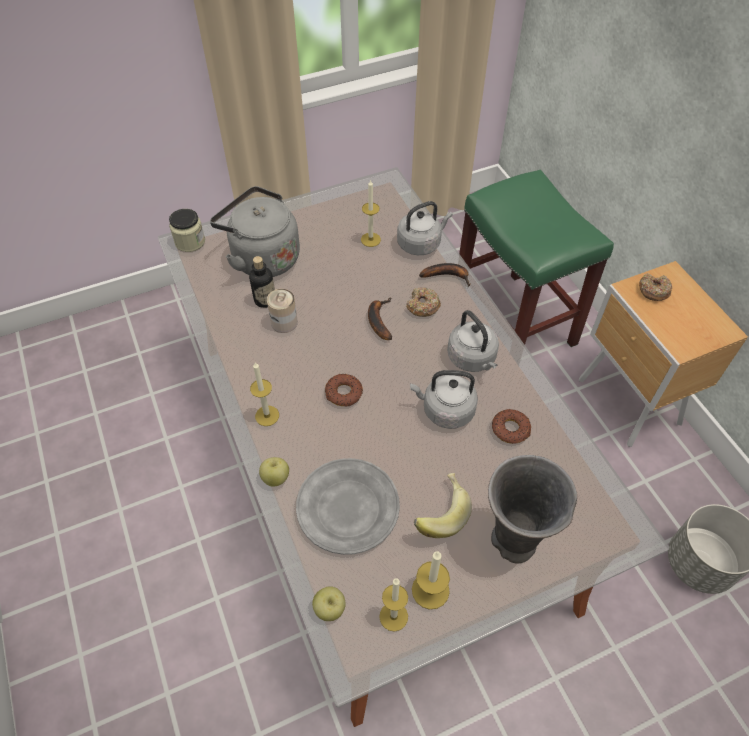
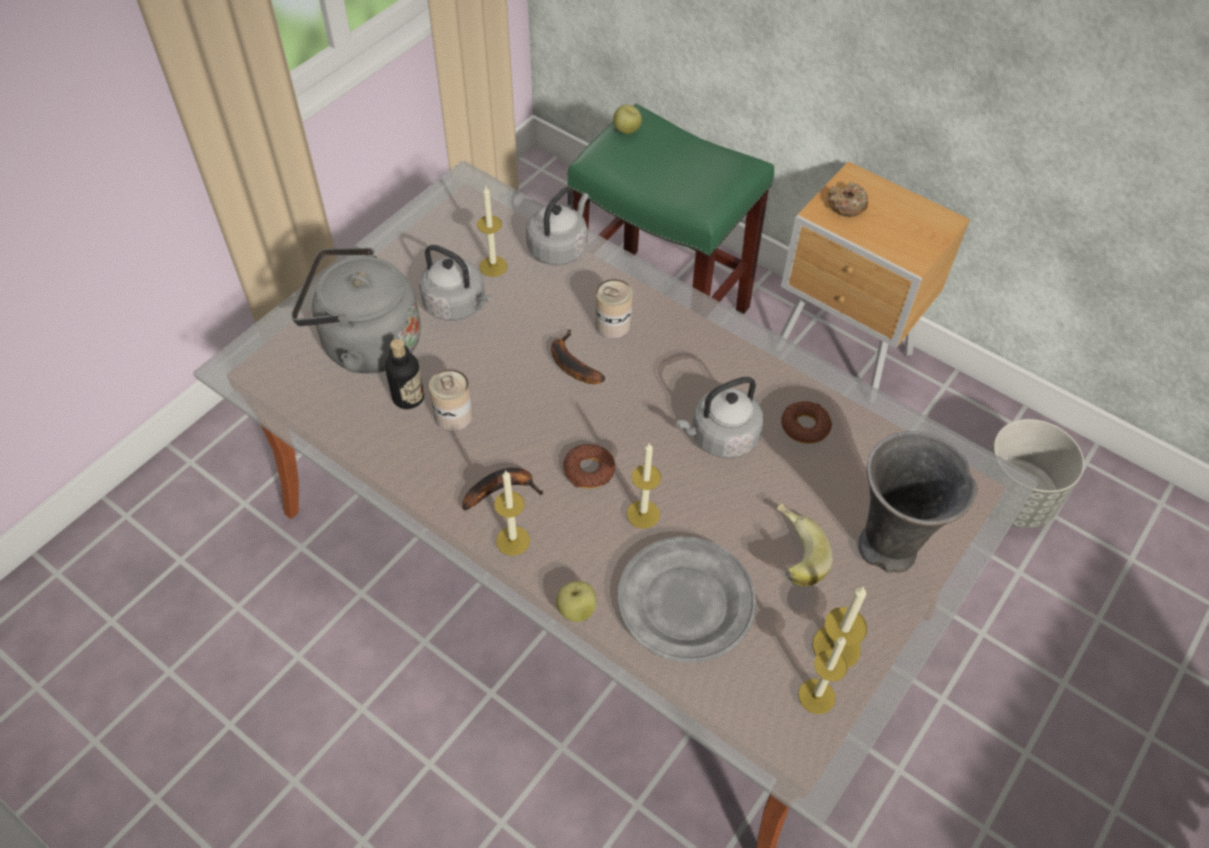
camera: 30 degrees left, 0 degrees up
(190, 242) = (248, 362): jar -> none
(329, 609) = (742, 726): apple -> apple (627, 130)
(359, 437) = (643, 514): none -> candle
(422, 306) = (613, 325): donut -> can
(448, 275) = (618, 275): banana -> banana (502, 489)
(472, 359) = (712, 364): grey kettle -> grey kettle (457, 305)

